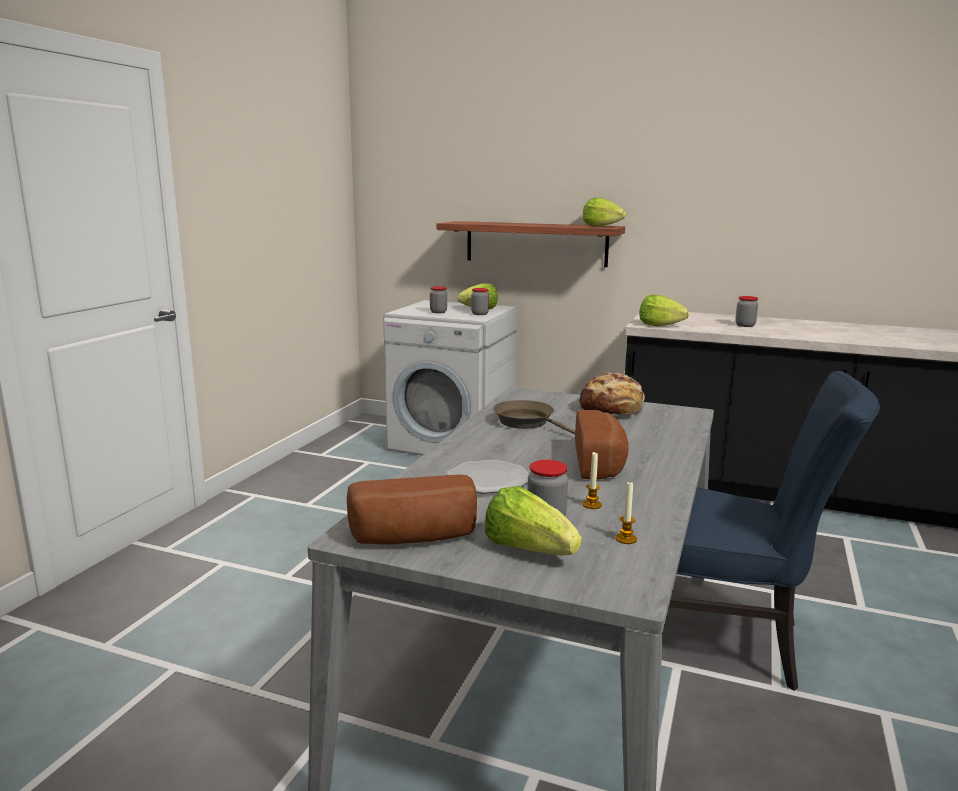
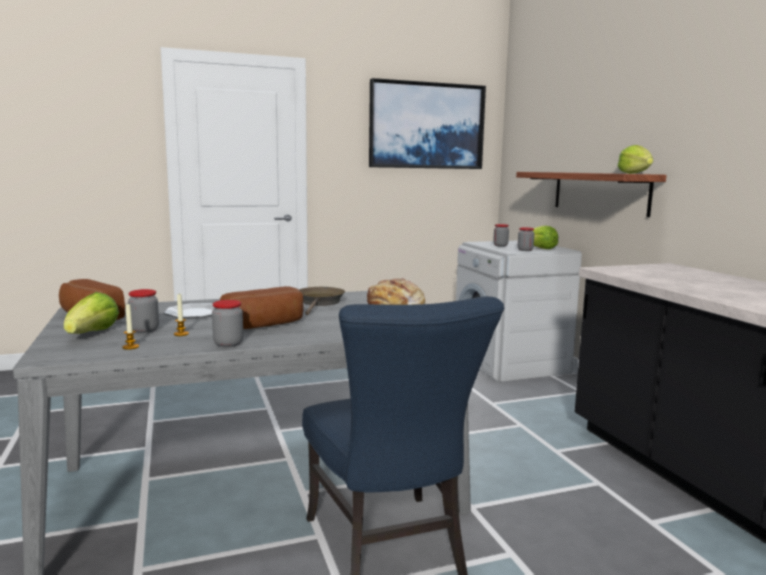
camera: 50 degrees right, 5 degrees down
(293, 162) = (426, 126): none -> picture
(660, 325) = (615, 271): lettuce -> none
(745, 325) = (713, 285): jar -> jar (228, 343)

